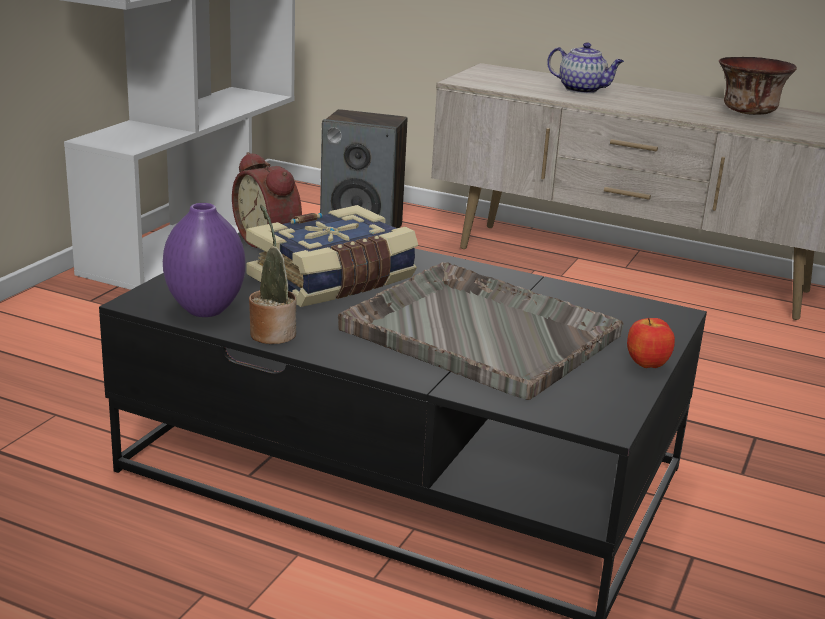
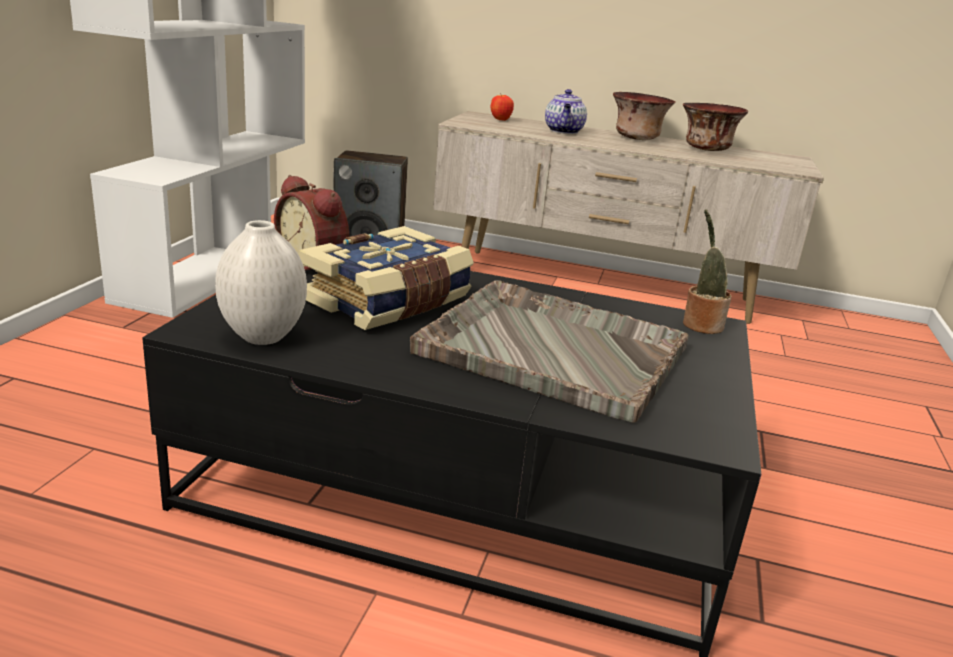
camera: 10 degrees left, 0 degrees up
(206, 310) = (264, 337): purple vase -> white vase
(271, 333) = (340, 359): potted plant -> potted plant (700, 324)
(583, 90) = (564, 131): teapot -> teapot turned 75 degrees clockwise
(647, 366) = (726, 378): apple -> apple (500, 120)
(668, 98) = (636, 138): none -> bowl

